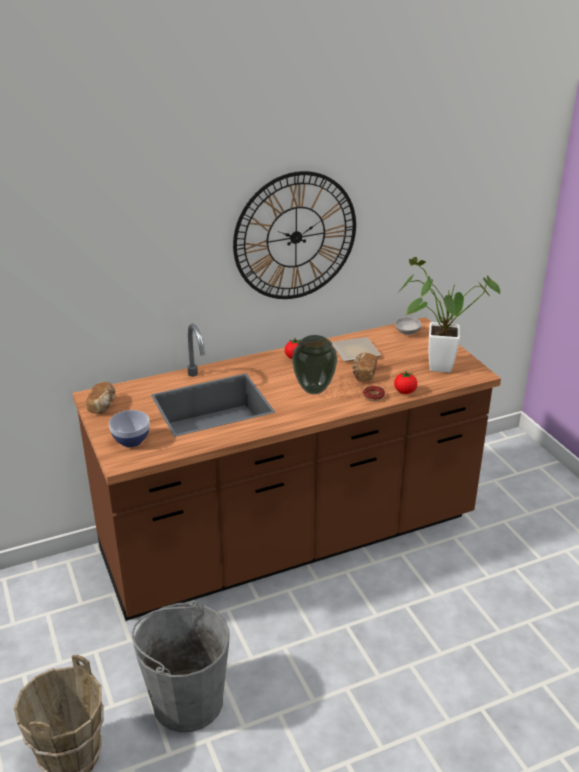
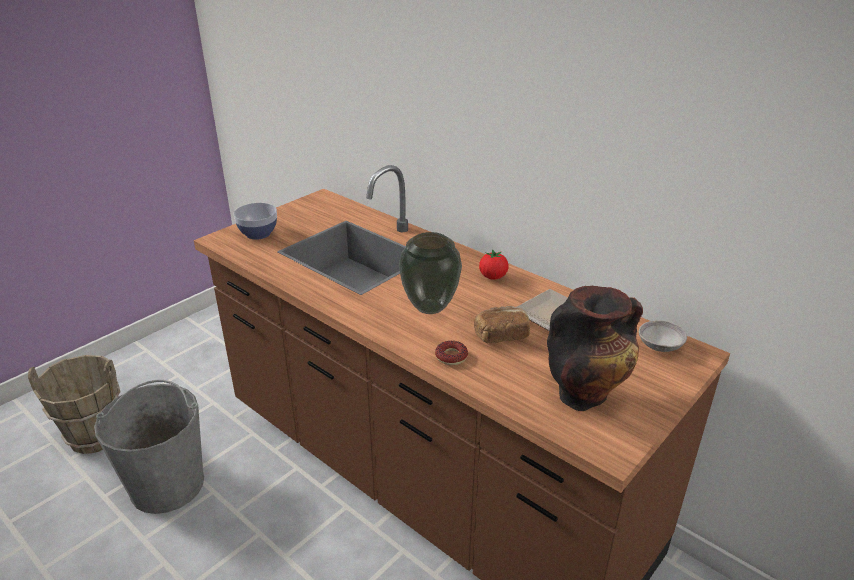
camera: 65 degrees right, 0 degrees up
(103, 406) = (310, 206): bread -> none
(295, 237) = (548, 119): wall clock -> none
(405, 392) = (485, 382): tomato -> none
(433, 366) = (585, 393): potted plant -> vase

